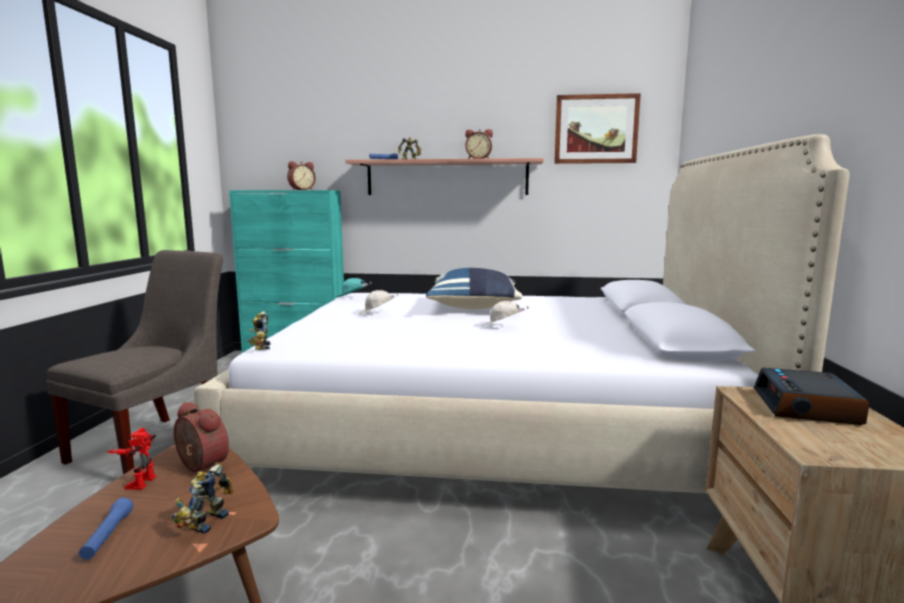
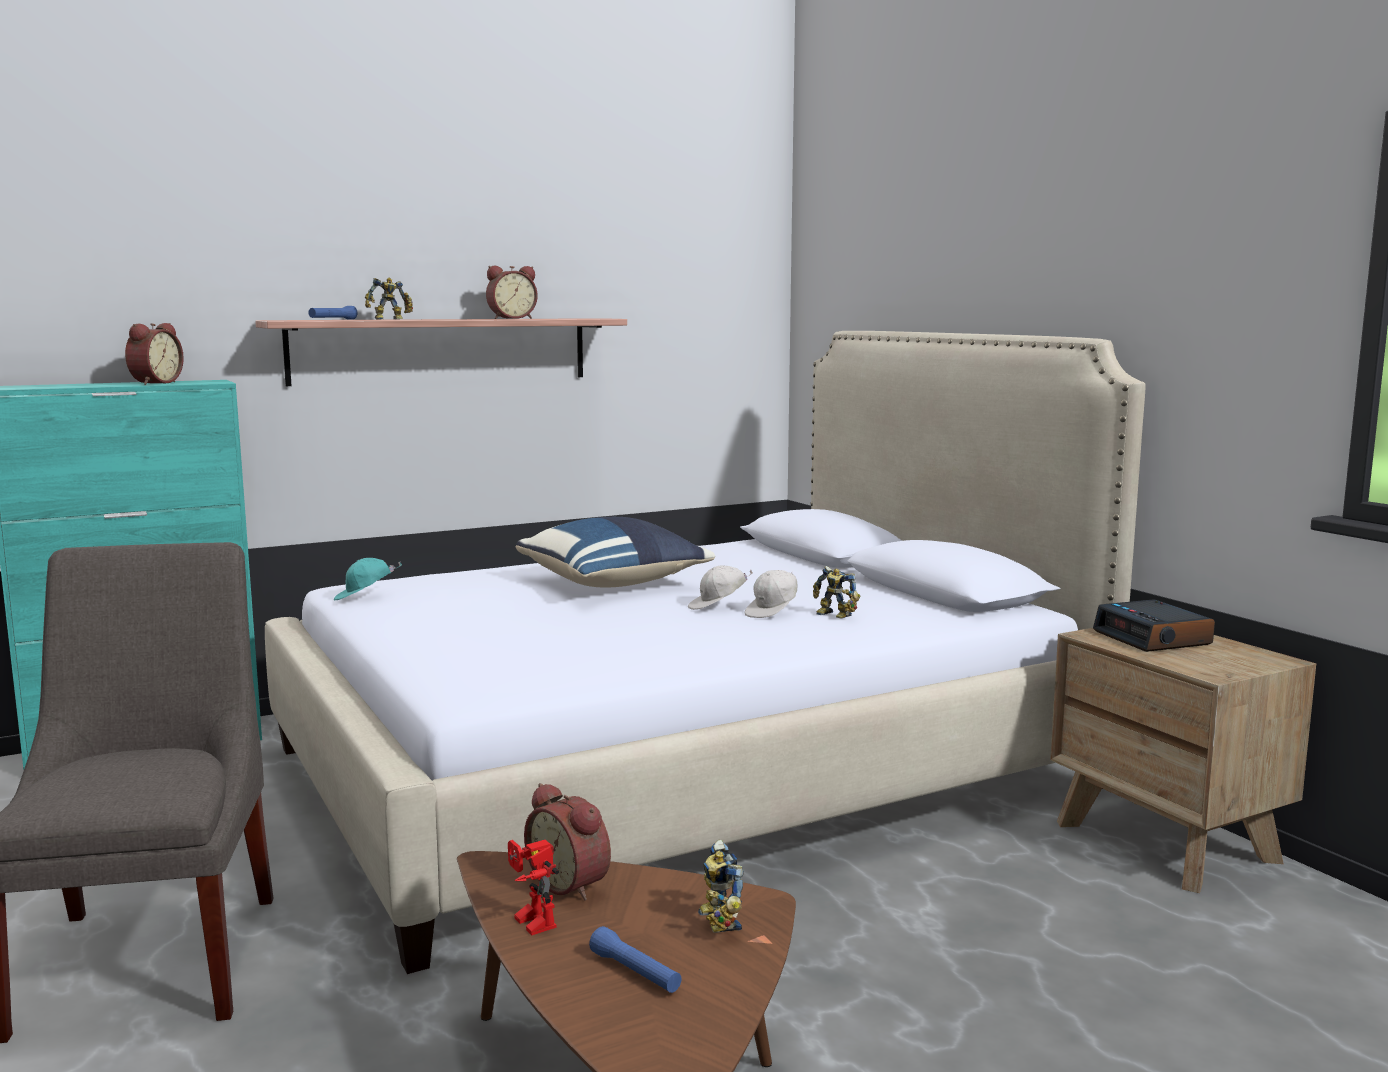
camera: 35 degrees left, 0 degrees up
(199, 467) = (572, 884): alarm clock -> alarm clock turned 135 degrees counterclockwise
(260, 347) = (451, 700): toy robot -> toy robot (833, 615)
(376, 313) = (487, 617): white cap -> white cap (773, 612)
(596, 129) = (679, 268): picture -> none

